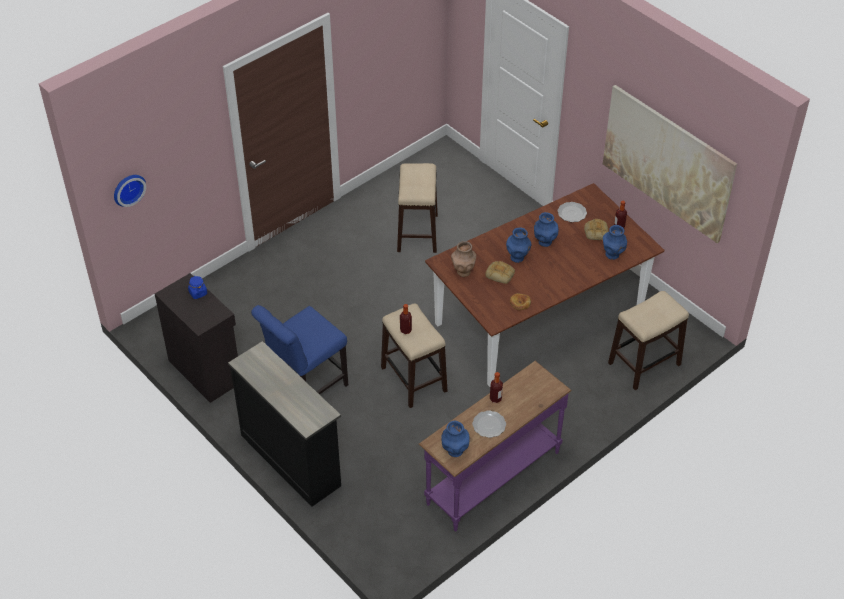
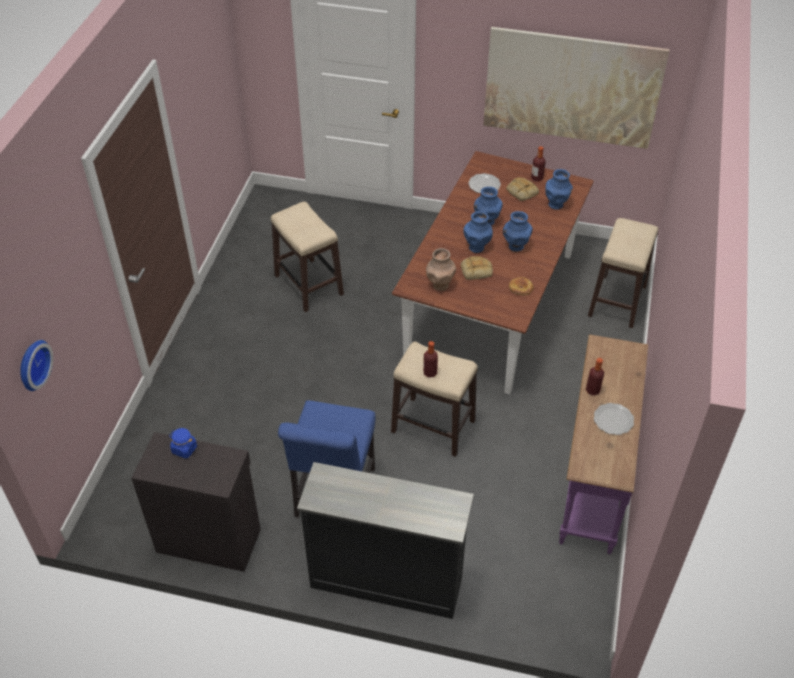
camera: 35 degrees left, 0 degrees up
(455, 451) = (609, 465): blue vase -> blue vase (515, 247)

